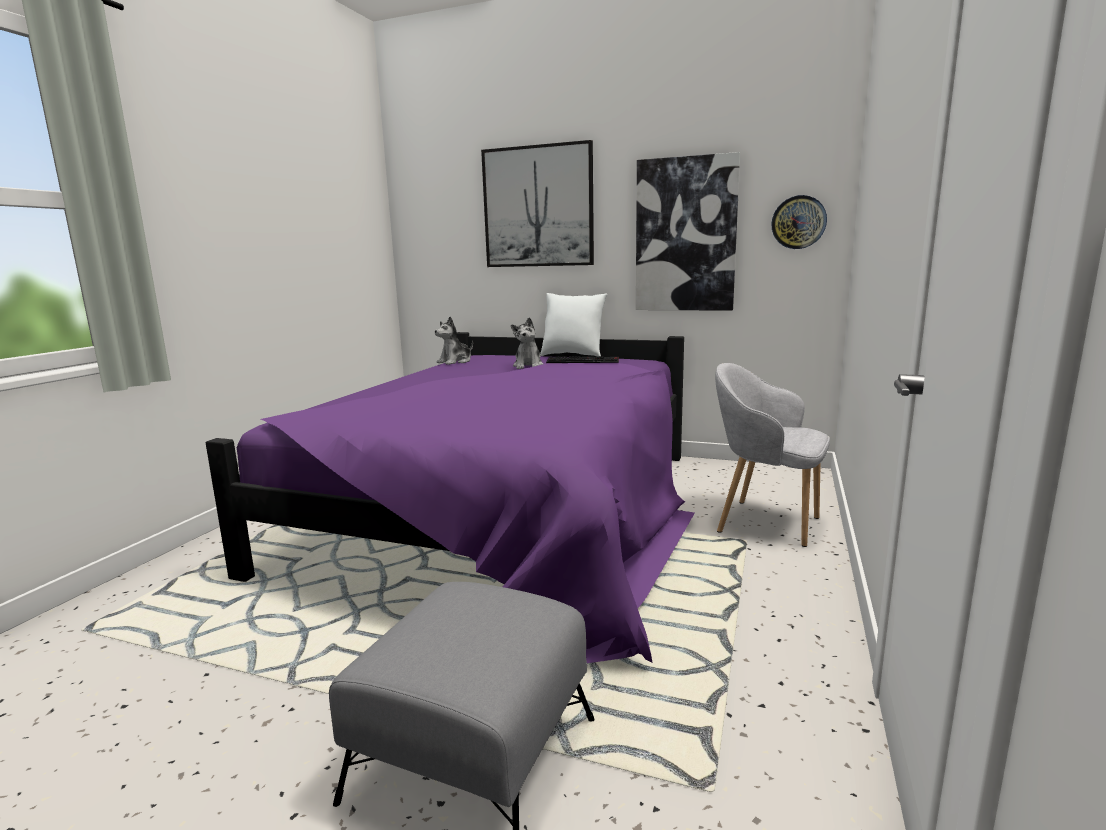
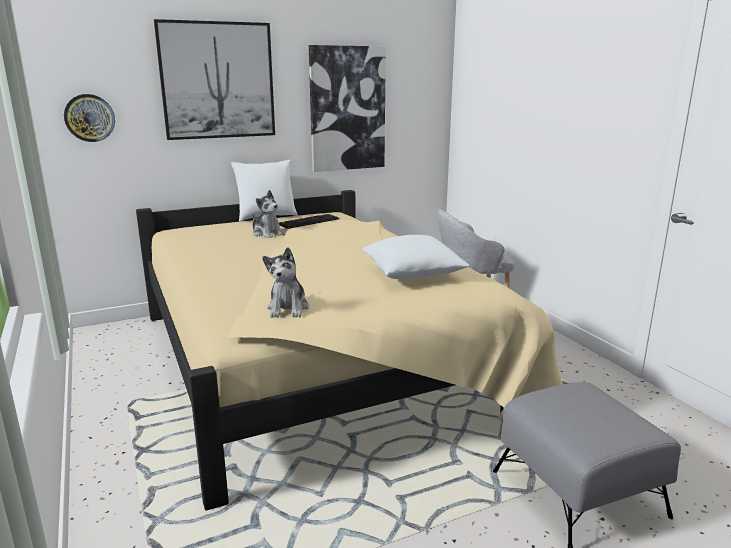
camera: 45 degrees left, 5 degrees up
(455, 361) = (182, 241): plush toy -> plush toy (288, 308)
(511, 512) = (320, 362): purple bed -> beige bed
(521, 413) = (413, 274): none -> white pillow
(798, 222) = (421, 100): wall clock -> wall clock (89, 118)

